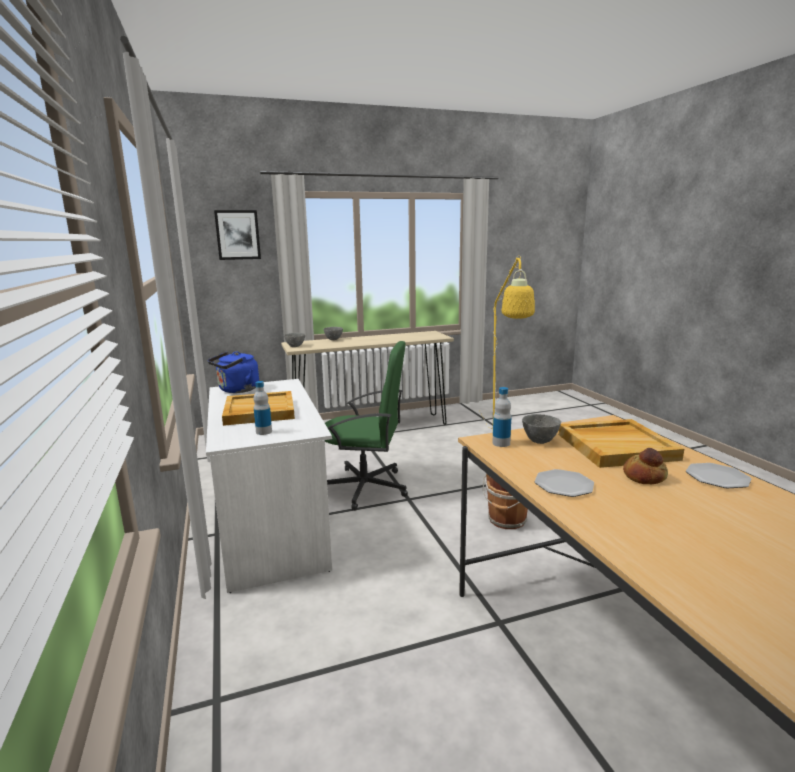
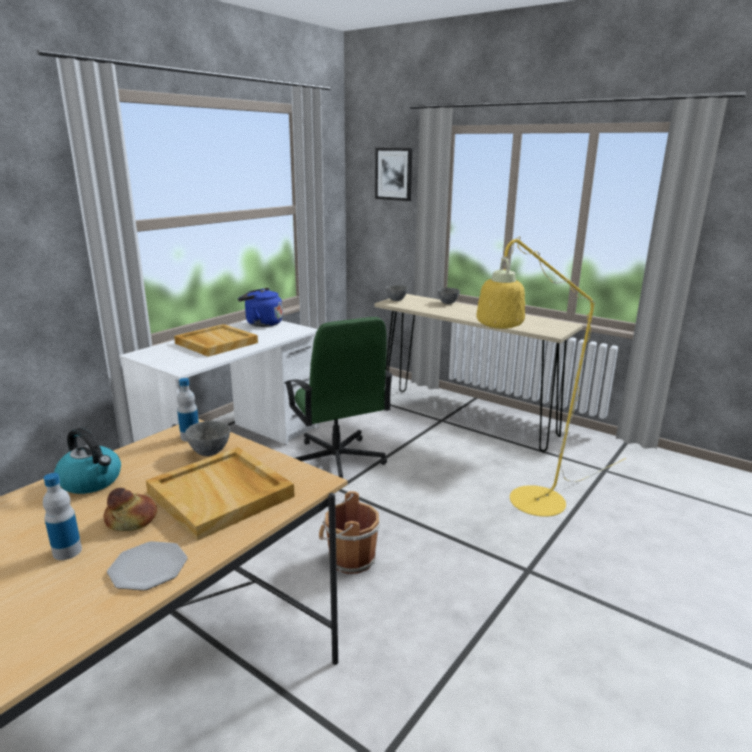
camera: 55 degrees right, 5 degrees up
(264, 432) = (170, 357): bottle -> bottle (67, 551)
(563, 485) = (92, 481): plate -> kettle

